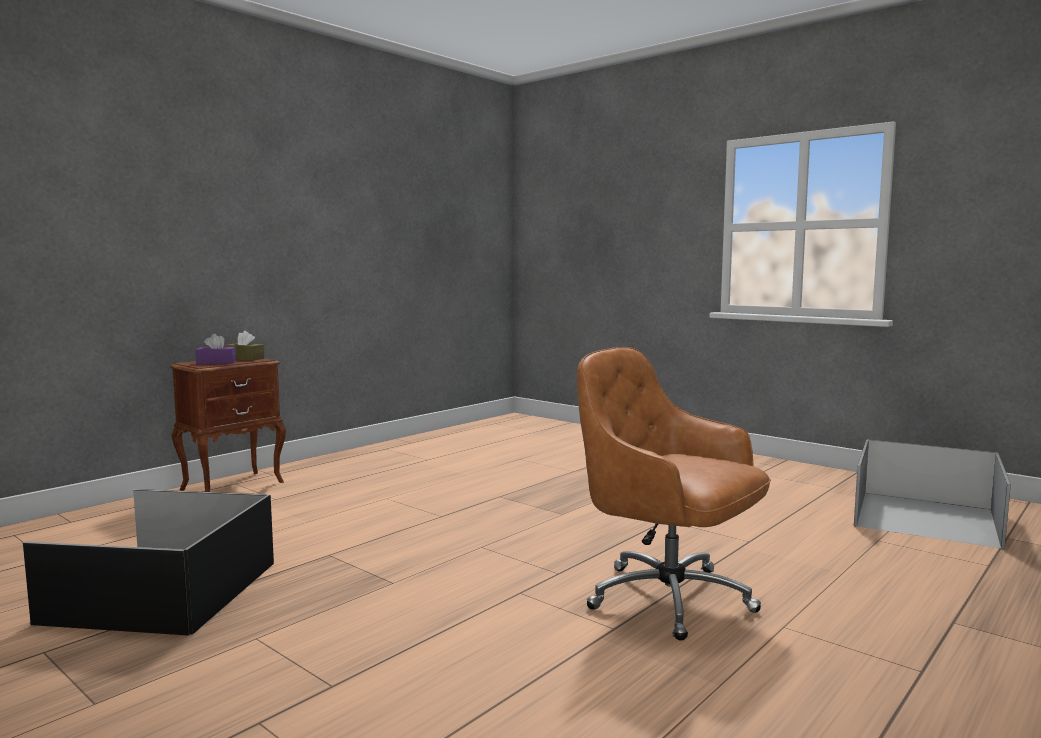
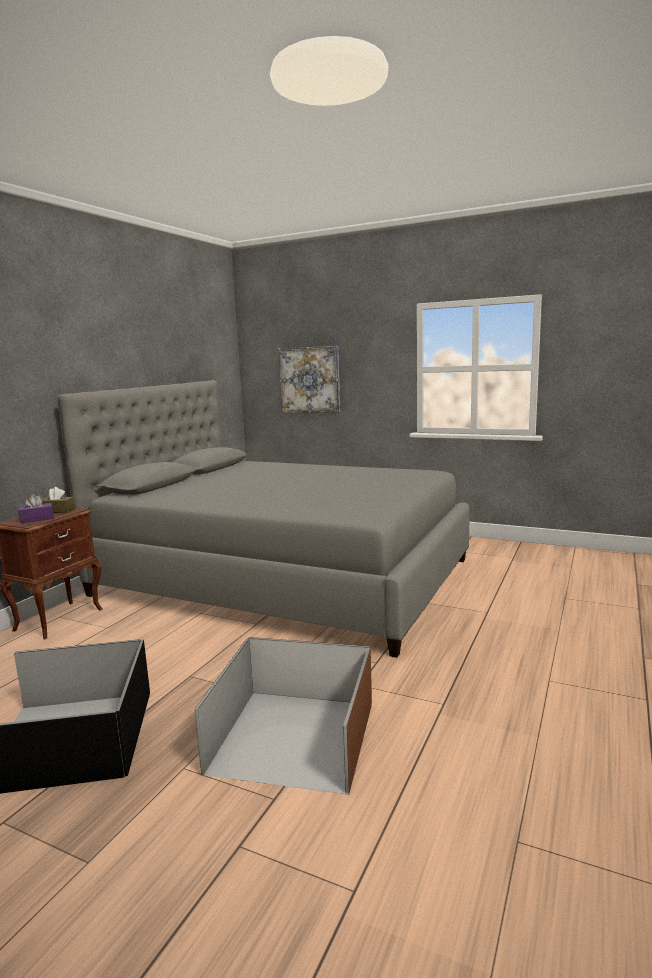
camera: 15 degrees left, 5 degrees up
(508, 475) = (284, 577): none -> grey bed
(592, 242) = (309, 380): none -> picture
(670, 597) = (464, 670): brown office chair -> none
(923, 518) = (581, 575): brown storage box -> brown storage box (291, 736)

